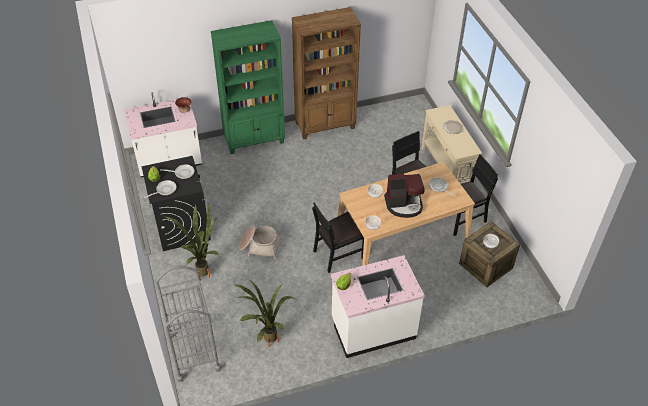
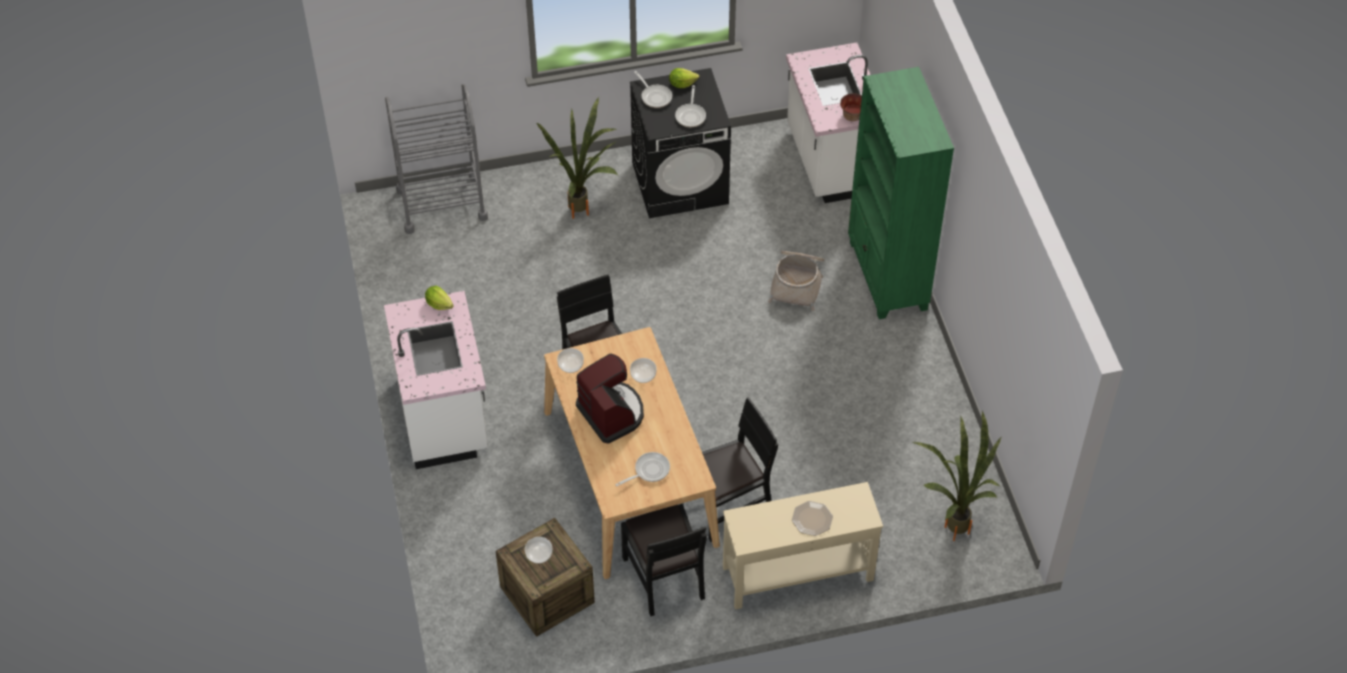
camera: 95 degrees right, 5 degrees up
(259, 246) = (628, 279): basket -> basket (797, 283)
(266, 341) = (445, 284): potted plant -> potted plant (955, 523)
(325, 126) = (927, 386): brown bookcase -> none
(404, 205) = (612, 413): coffee machine -> coffee machine turned 150 degrees clockwise

